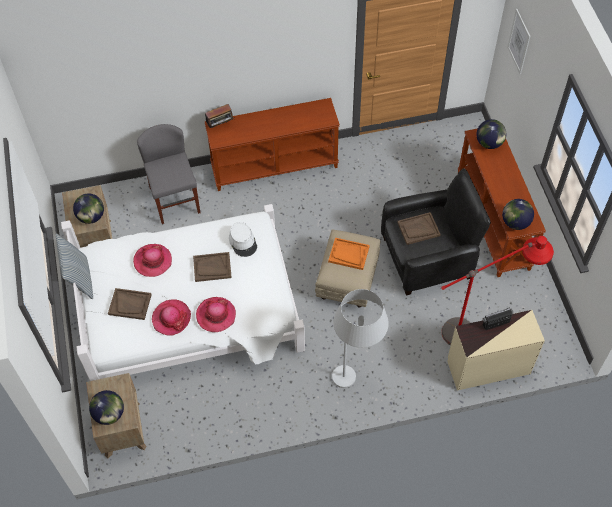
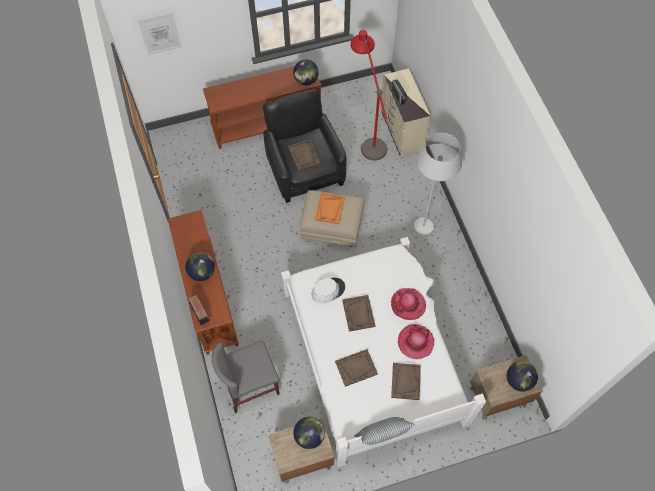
camera: 95 degrees left, 5 degrees up
(153, 261) = (356, 368): hat -> brown tray
(489, 143) = (224, 95): globe -> globe (202, 272)

